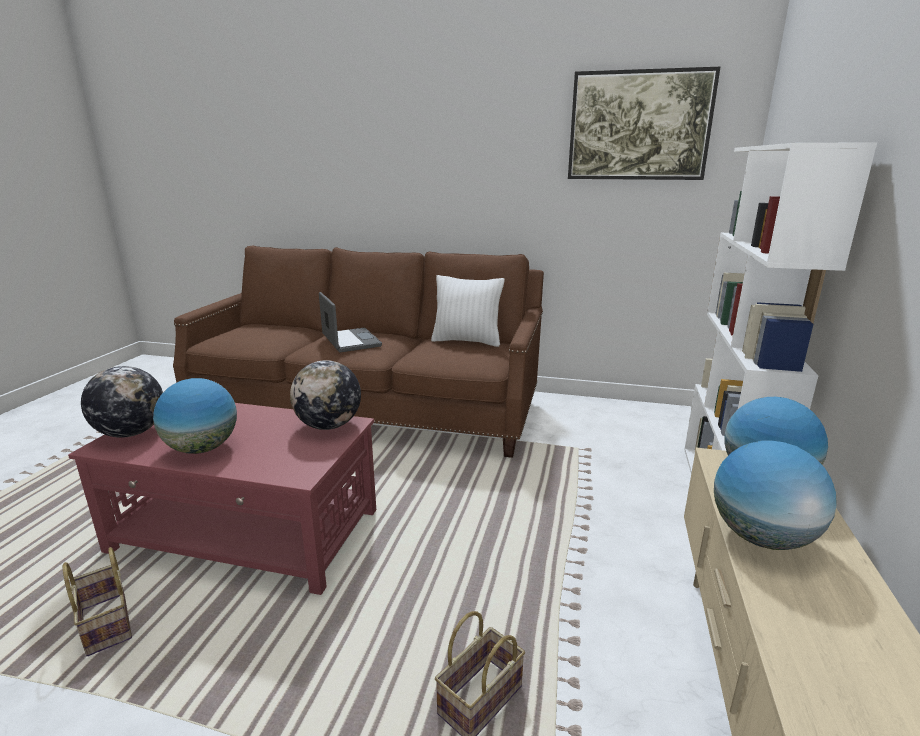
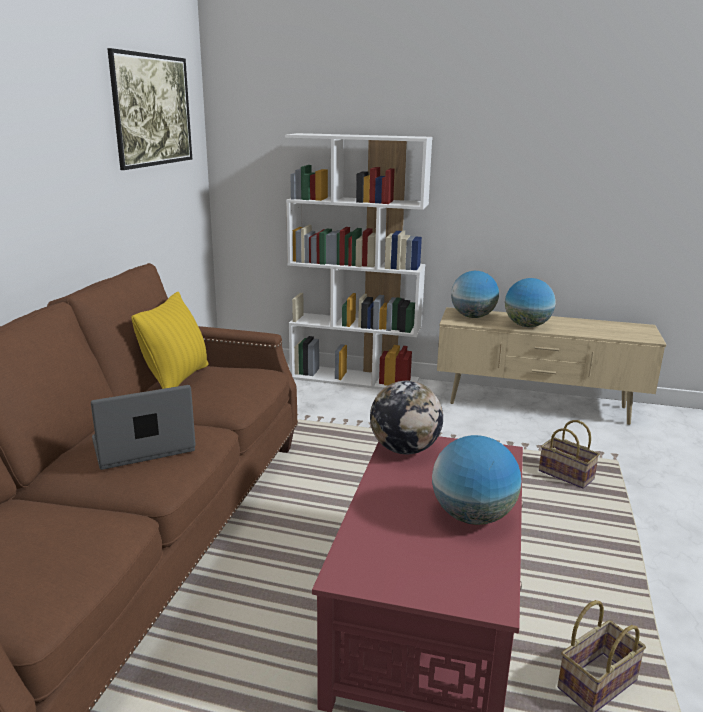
camera: 90 degrees left, 0 degrees up
(131, 433) = (448, 587): globe -> none
(467, 341) = (177, 379): white pillow -> yellow pillow

